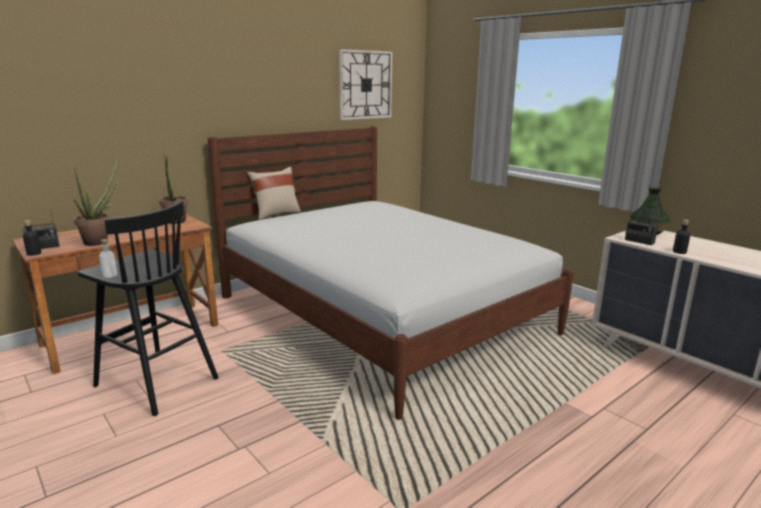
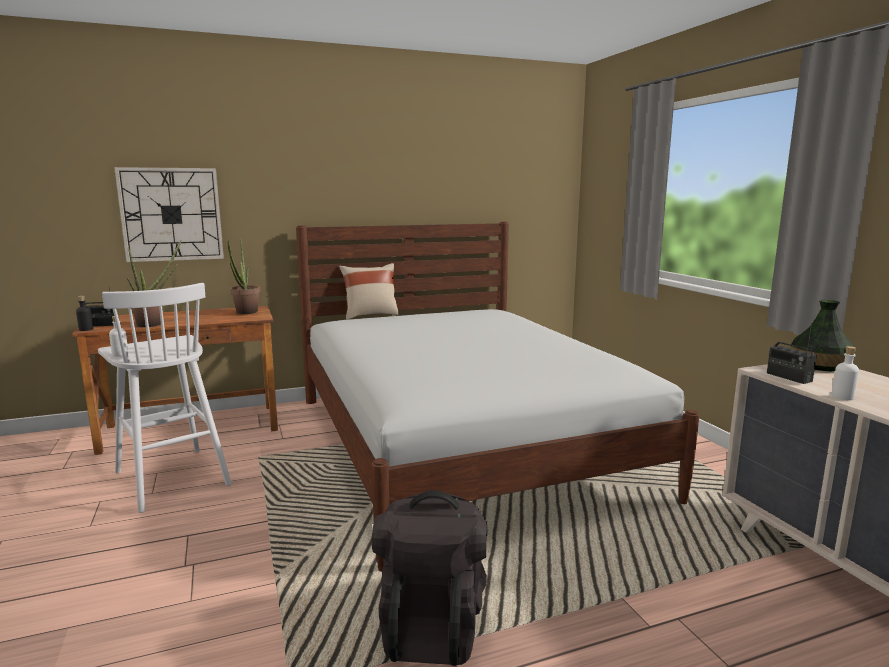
camera: 20 degrees right, 5 degrees down
(155, 381) = (171, 478): black stool -> white stool
(365, 85) = (497, 173): wall clock -> wall clock (171, 214)
(461, 447) = (432, 625): none -> black backpack
(679, 252) = (842, 397): black bottle -> white bottle

